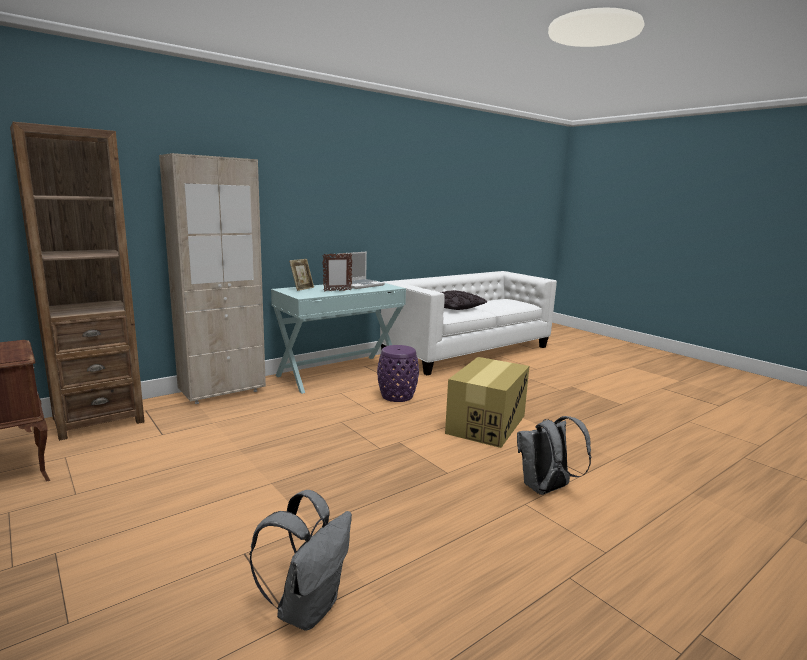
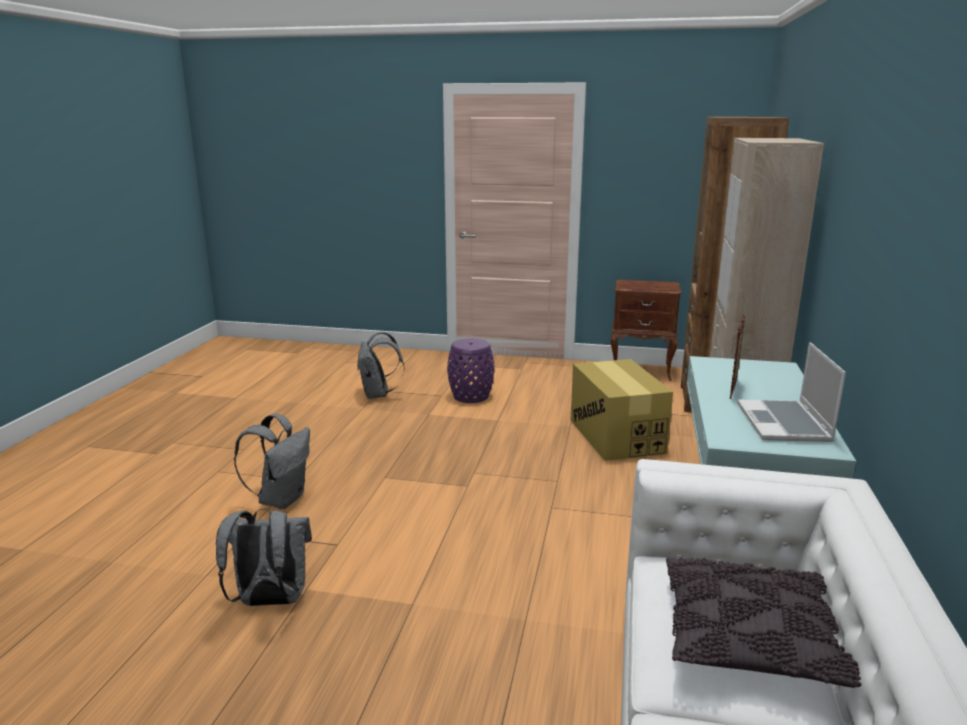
camera: 140 degrees right, 5 degrees up
(302, 288) = (777, 376): picture frame -> none
(397, 396) = (579, 549): purple stool -> purple stool (471, 396)
(486, 424) = (405, 556): cardboard box -> cardboard box (616, 436)
(576, 433) = (270, 601): none -> grey backpack

